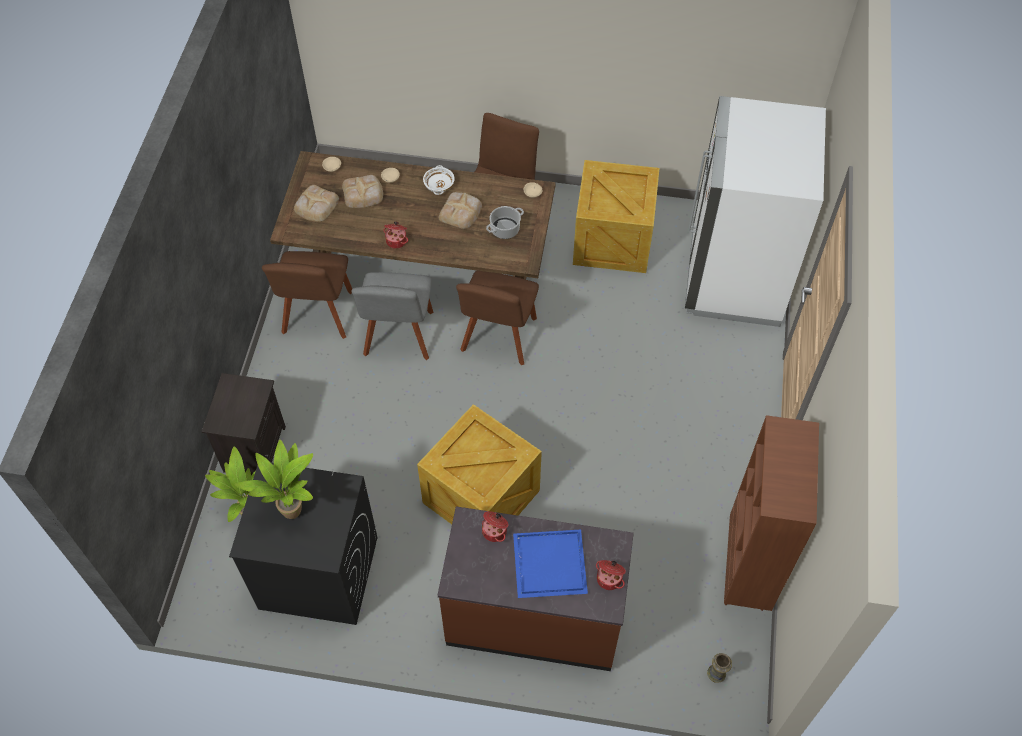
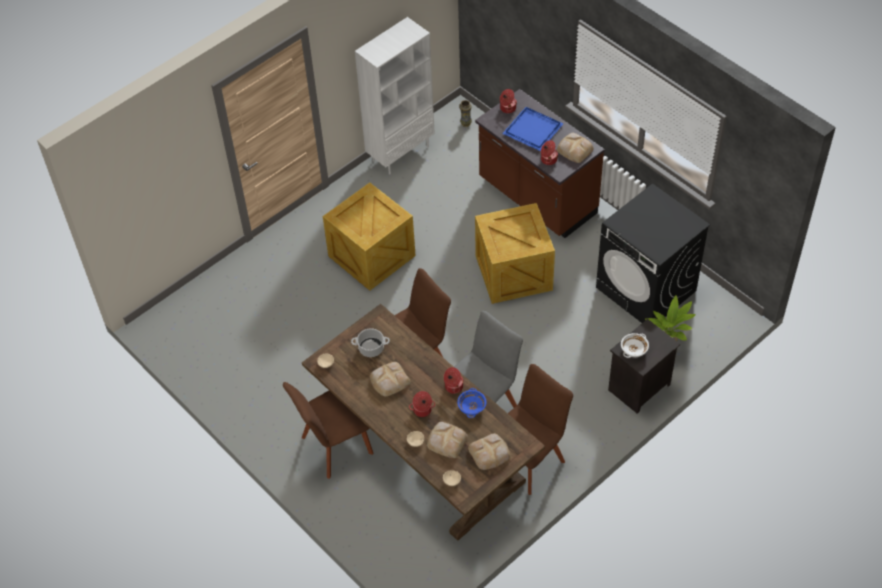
camera: 140 degrees left, 5 degrees down
(292, 509) = (656, 228): potted plant -> none
(364, 233) = (471, 406): none -> blue bowl
(407, 205) = (422, 410): none -> cooking pot
(439, 185) = (385, 412): white bowl -> white bowl (634, 350)
(474, 568) = (574, 149): none -> bread
(613, 241) = (268, 380): crate -> crate (372, 255)
(734, 277) = (219, 304): white fridge -> none
(747, 571) = (400, 153): brown bookcase -> white bookcase

